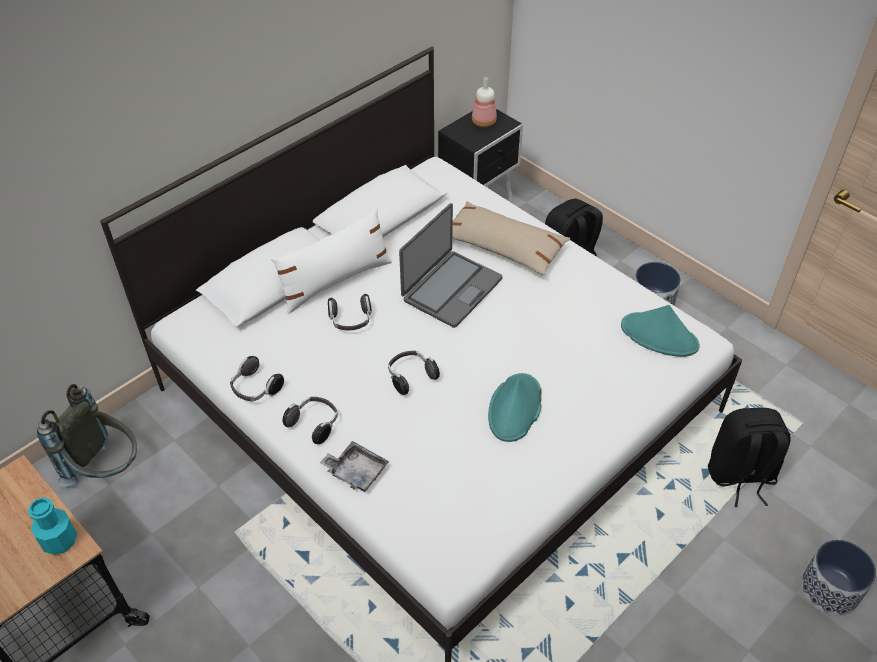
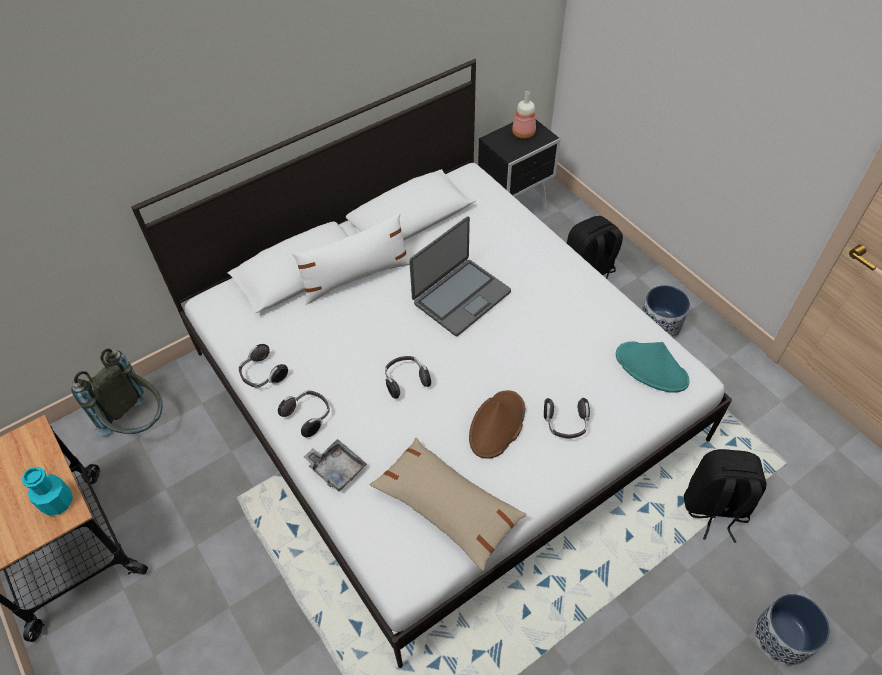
camera: 10 degrees right, 5 degrees up
(351, 321) = (362, 318): headphones -> headphones (565, 424)
(503, 247) = (518, 259): beige pillow -> beige pillow (447, 506)
(515, 408) = (497, 425): turquoise hat -> brown hat

